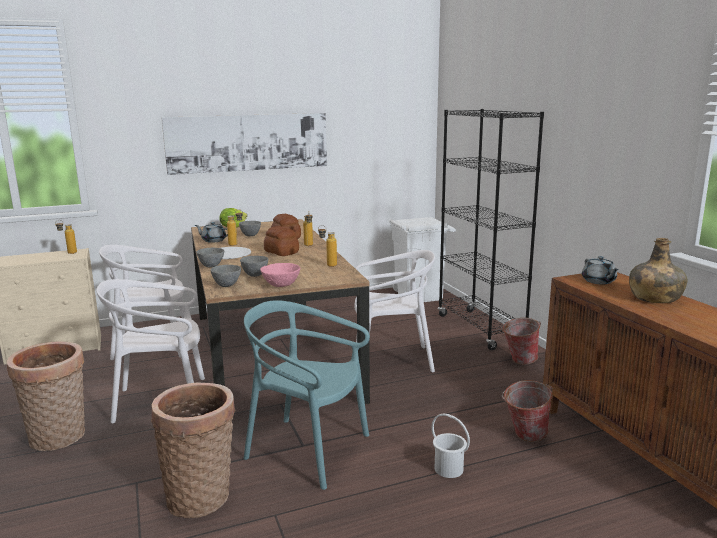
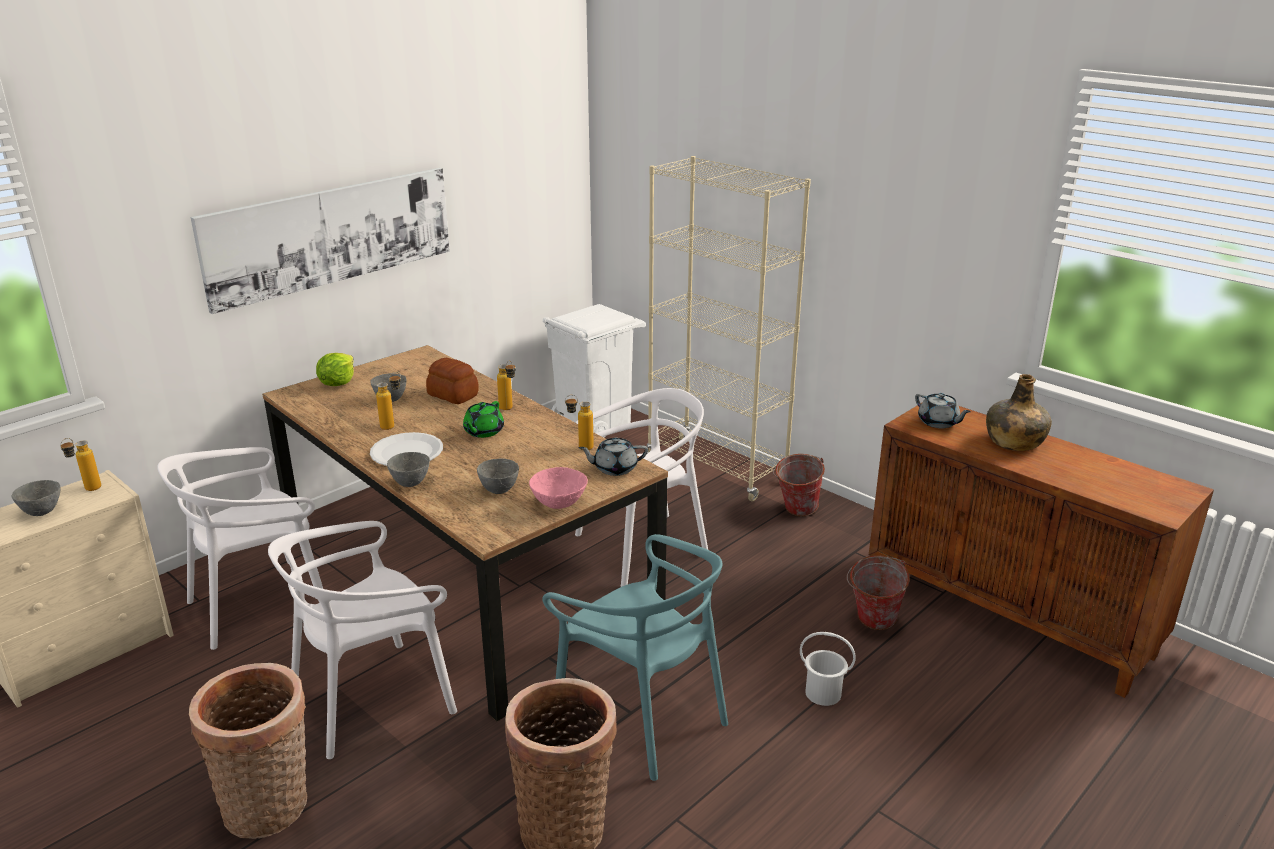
camera: 25 degrees left, 10 degrees up
(213, 240) = (343, 422): grey teapot -> grey teapot (614, 468)
(226, 285) = (482, 520): grey bowl -> grey bowl (41, 512)
(281, 252) = (483, 432): bread -> green teapot
(307, 450) = (642, 717): turquoise chair -> turquoise chair turned 135 degrees counterclockwise
(480, 329) = (716, 469): black bookcase -> beige bookcase

